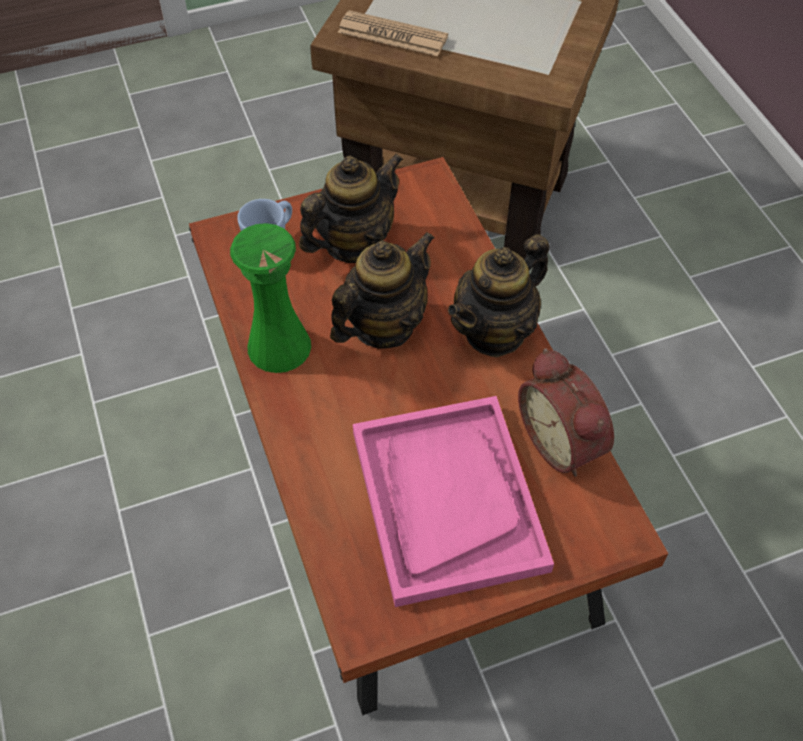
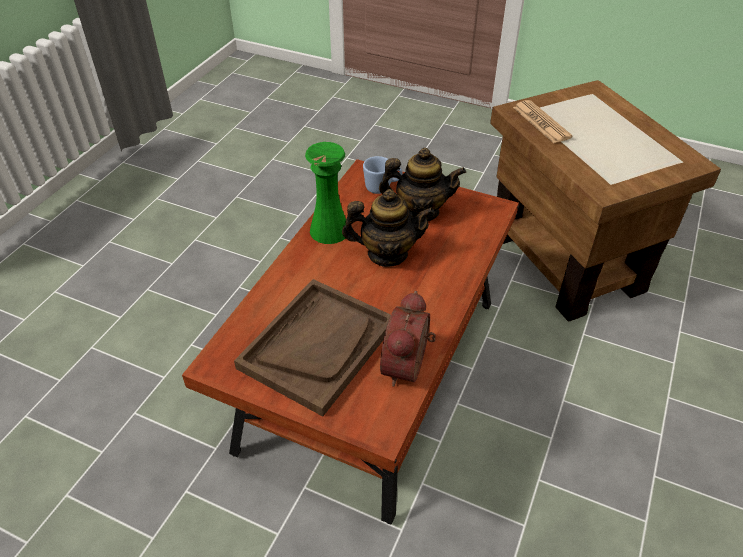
camera: 45 degrees right, 10 degrees down
(447, 499) = (317, 346): pink tray -> brown tray
(495, 332) = (440, 294): teapot -> none

